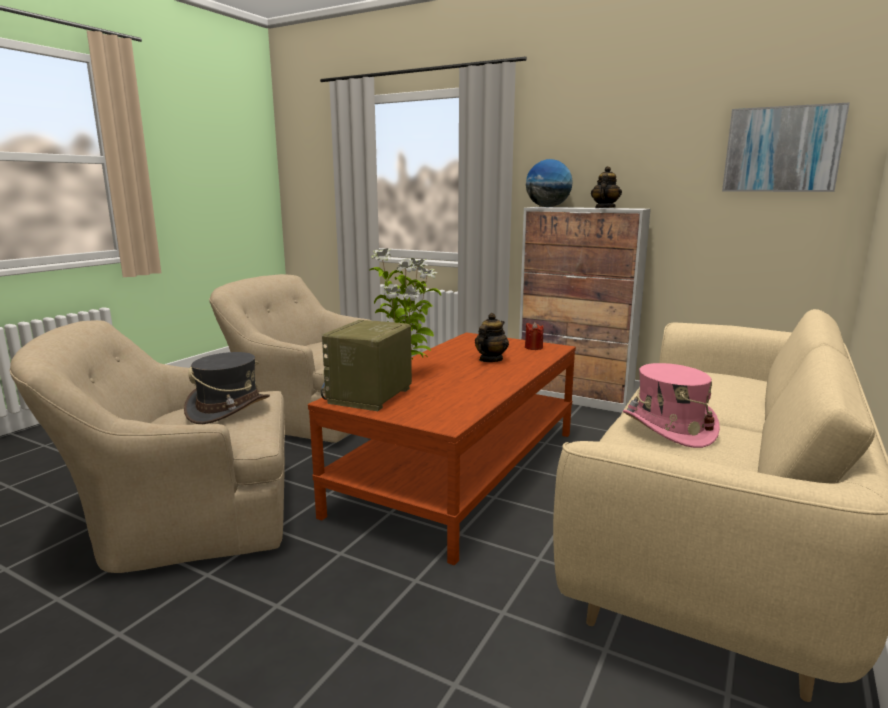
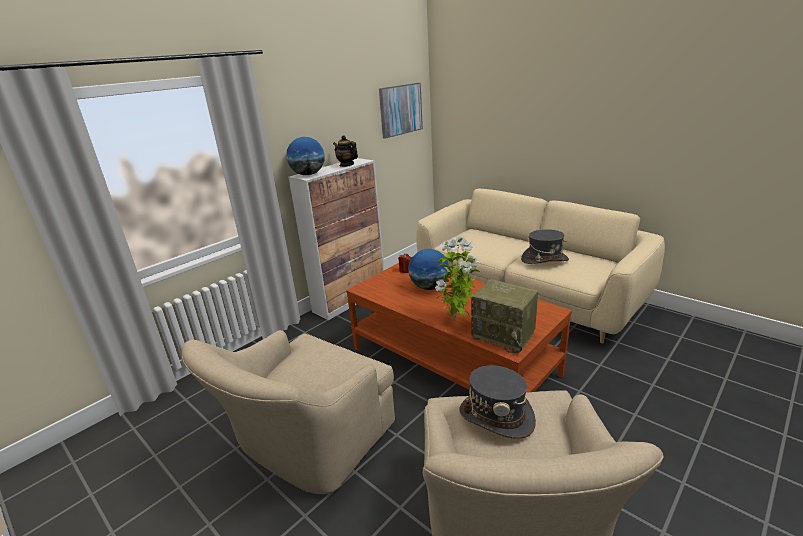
camera: 75 degrees left, 10 degrees up
(490, 360) = (429, 287): teapot -> globe
(668, 428) = (544, 259): pink hat -> grey hat

